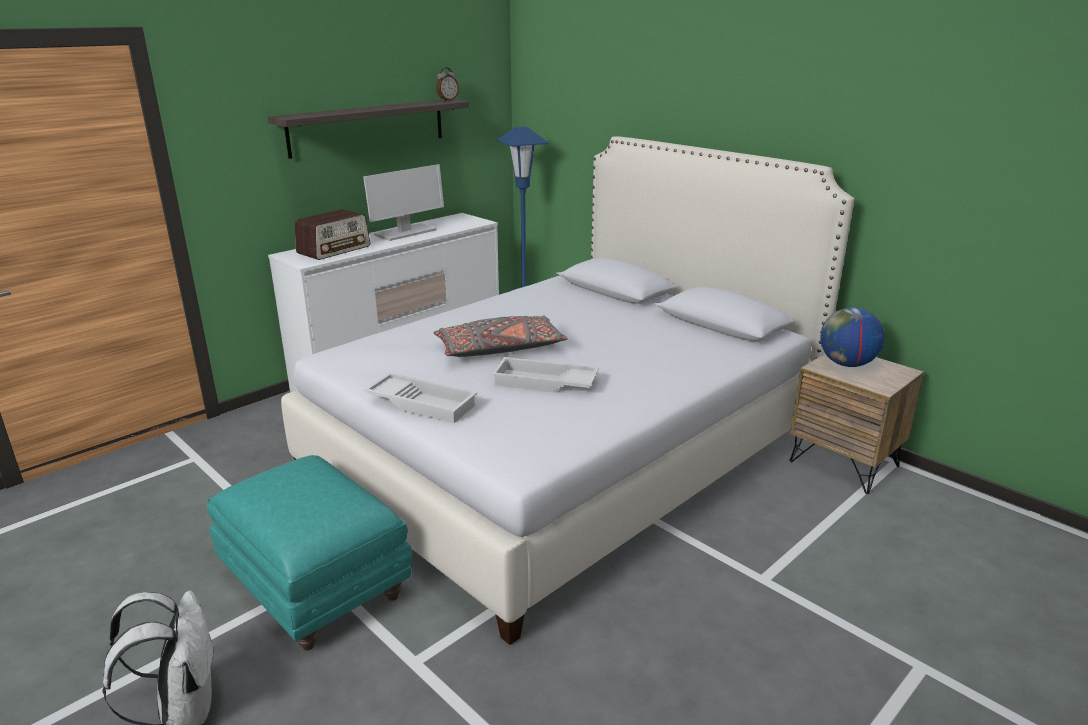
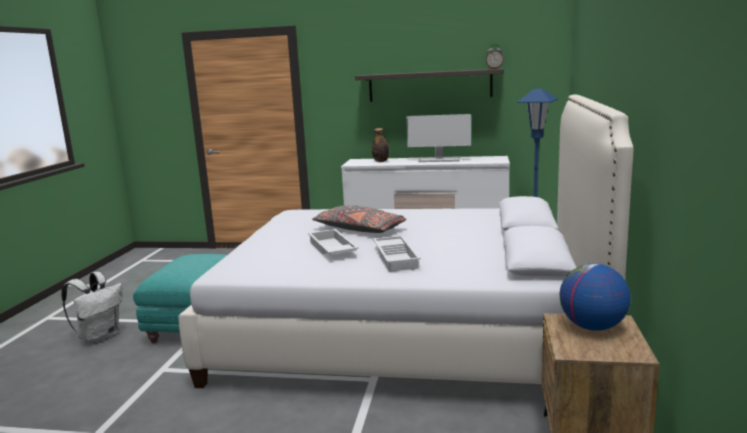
camera: 55 degrees right, 10 degrees down
(334, 249) = (381, 161): radio -> bottle
(423, 403) = (265, 238): white tray -> white tray (397, 258)

